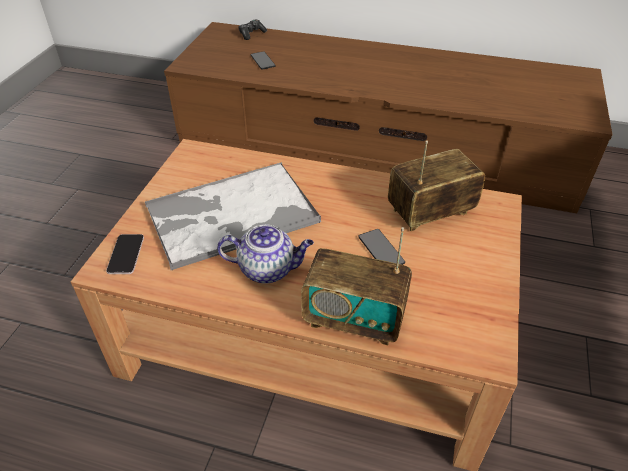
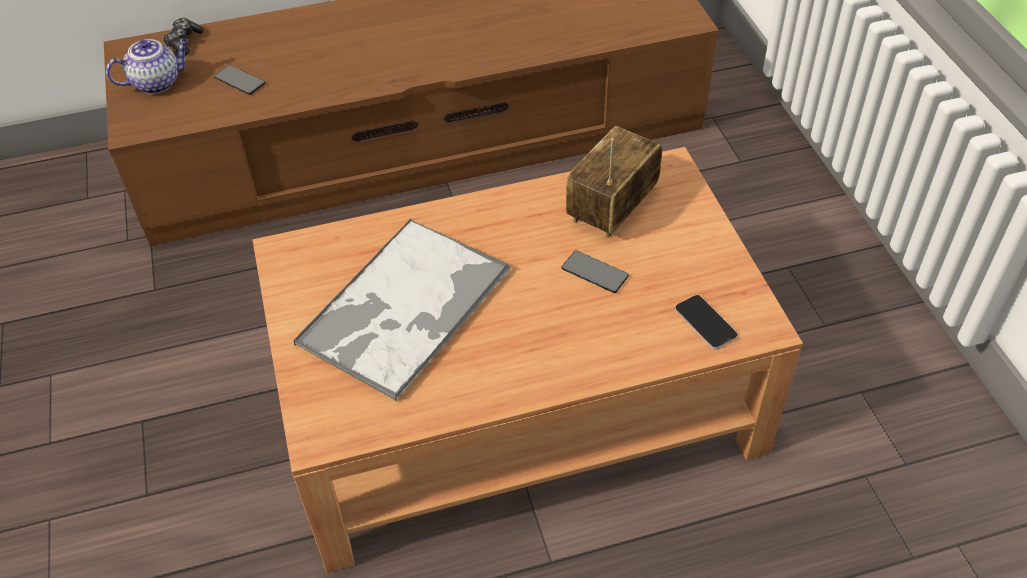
camera: 30 degrees left, 5 degrees up
(126, 254) = (326, 410): phone -> phone (705, 322)
(268, 269) = (498, 348): teapot -> teapot (157, 82)
(354, 319) = (624, 356): radio -> none

